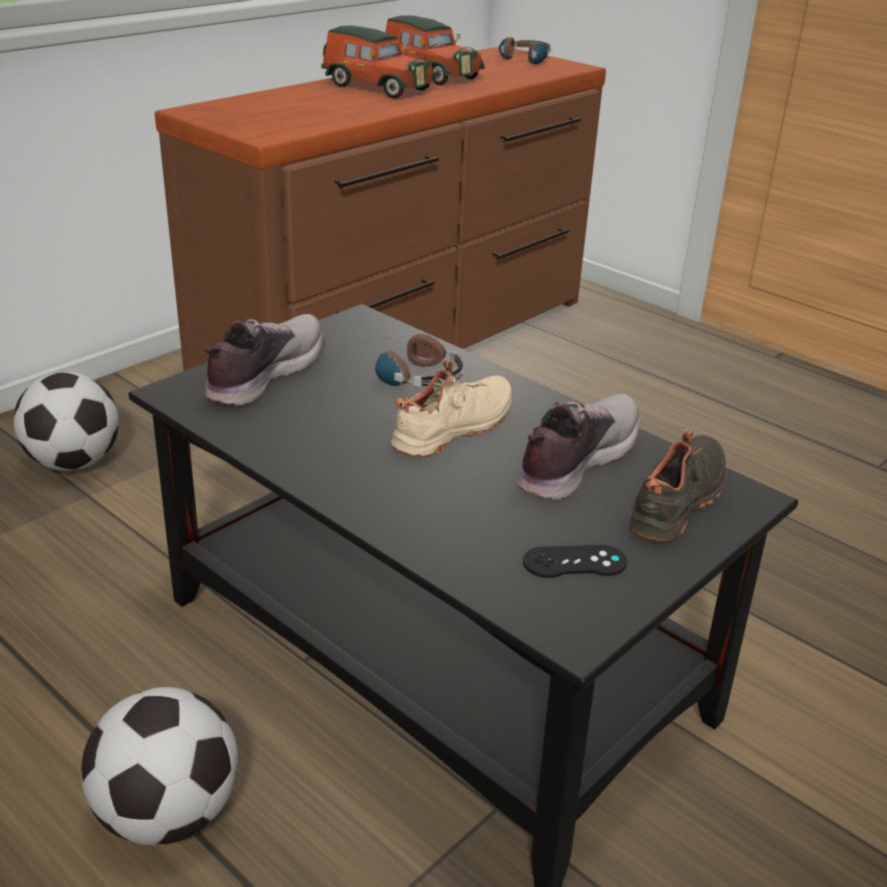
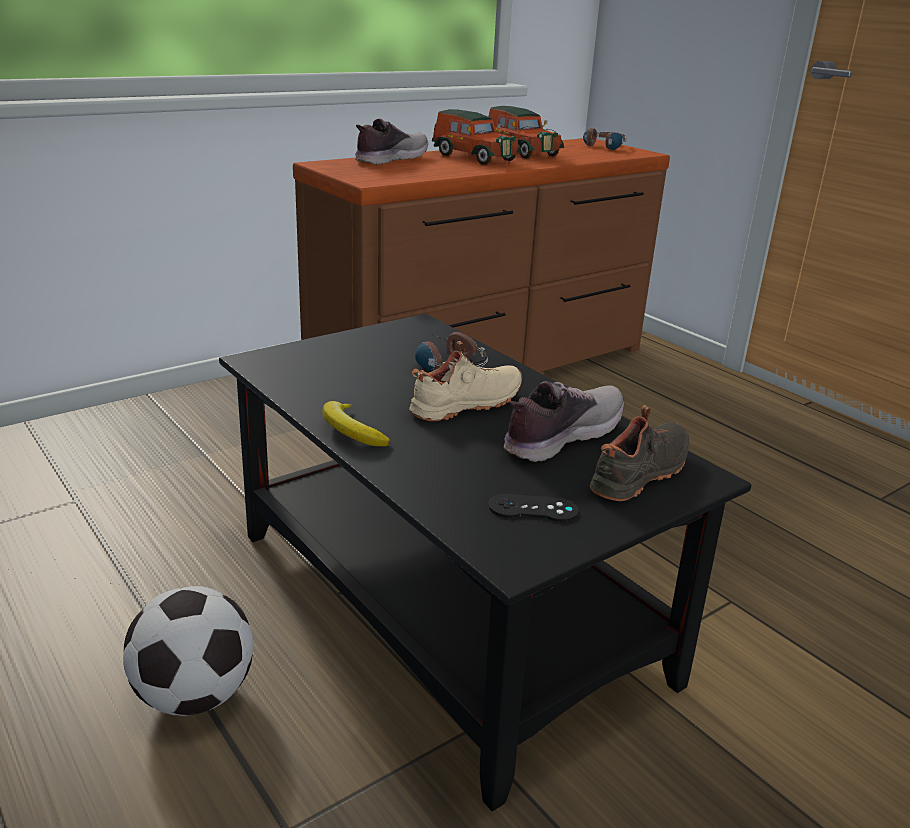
camera: 10 degrees right, 5 degrees down
(74, 462) = (202, 430): football -> none
(263, 374) = (327, 354): shoe -> shoe (390, 159)
(330, 482) = (351, 432): none -> banana

